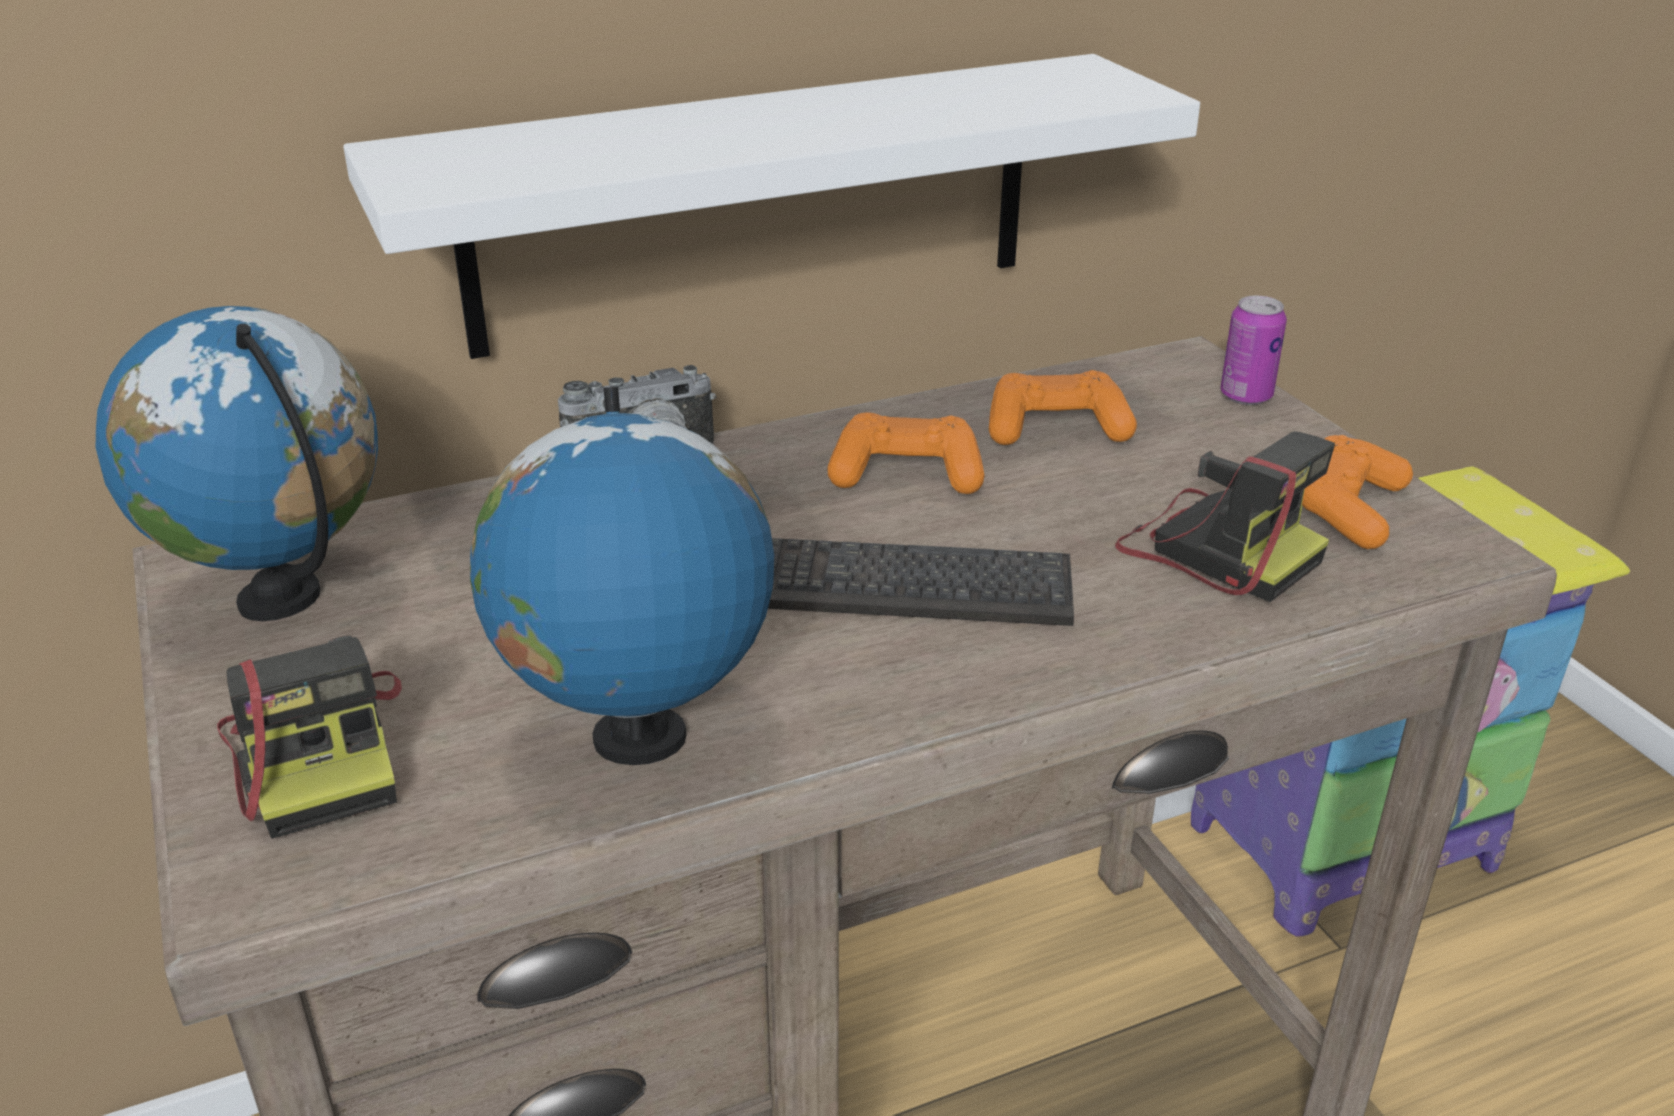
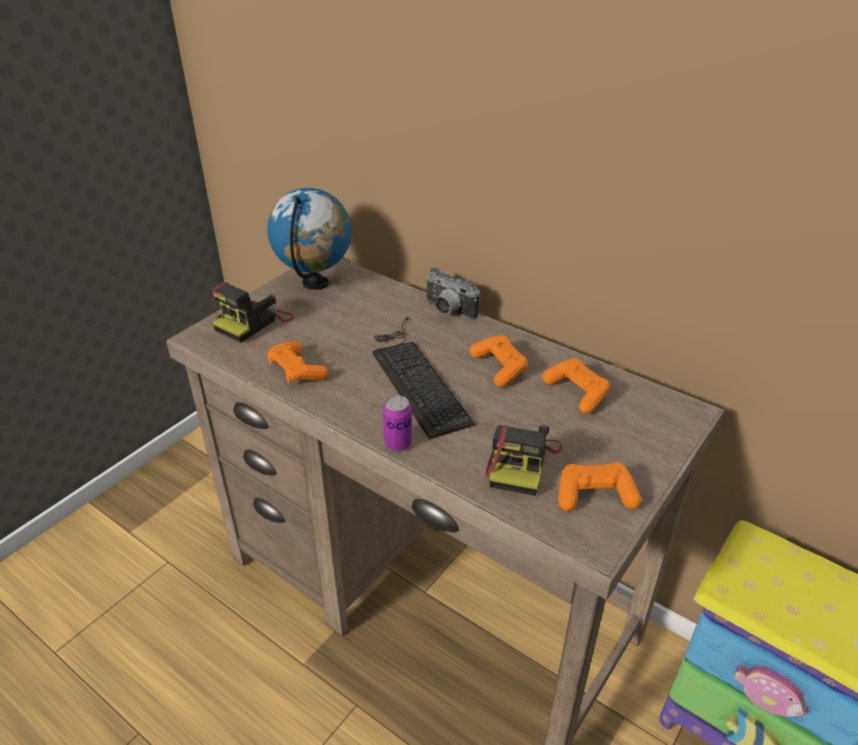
camera: 60 degrees right, 5 degrees up
(638, 738) = (297, 370): globe -> orange game controller
(754, 204) = (522, 238): white shelf -> none
(1246, 396) = (672, 438): can -> can (398, 443)

